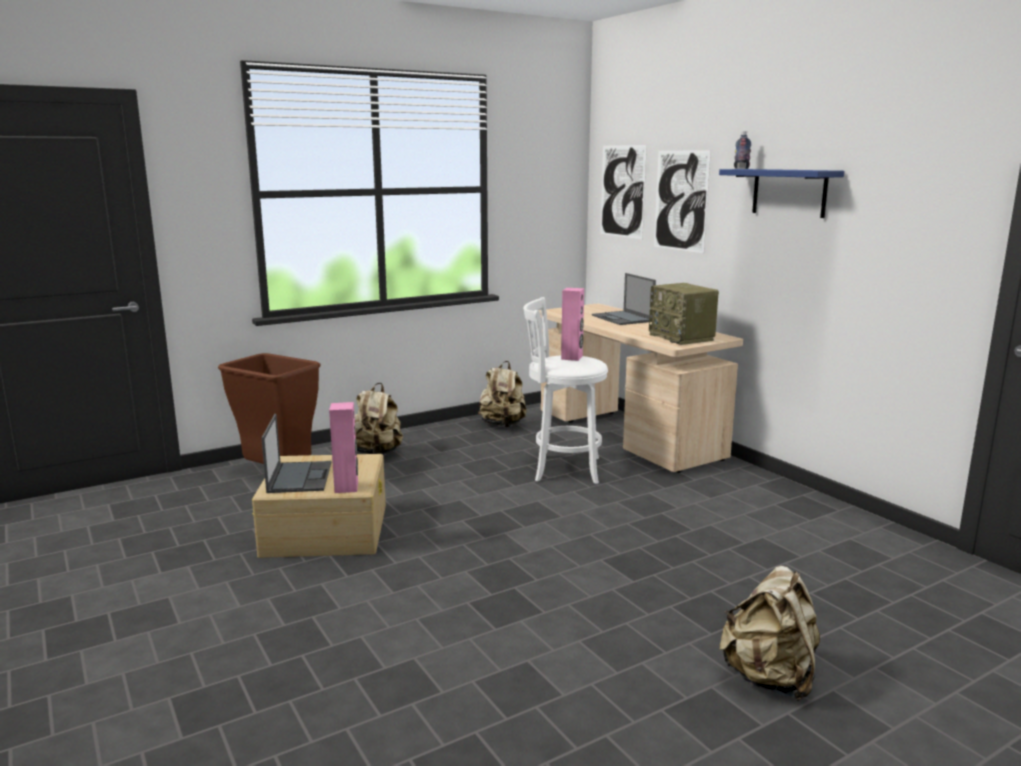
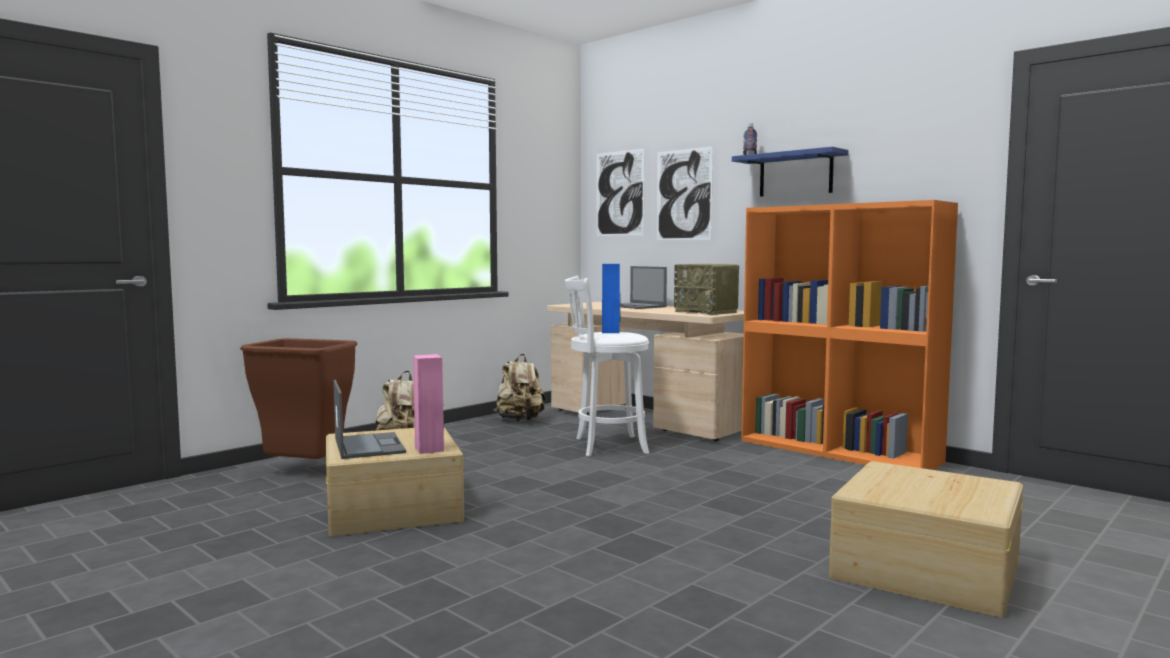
camera: 15 degrees left, 10 degrees down
(572, 358) = (611, 332): pink speaker -> blue speaker
(769, 679) = (925, 569): beige backpack -> beige storage box
(801, 500) = (839, 451): none -> orange bookcase

